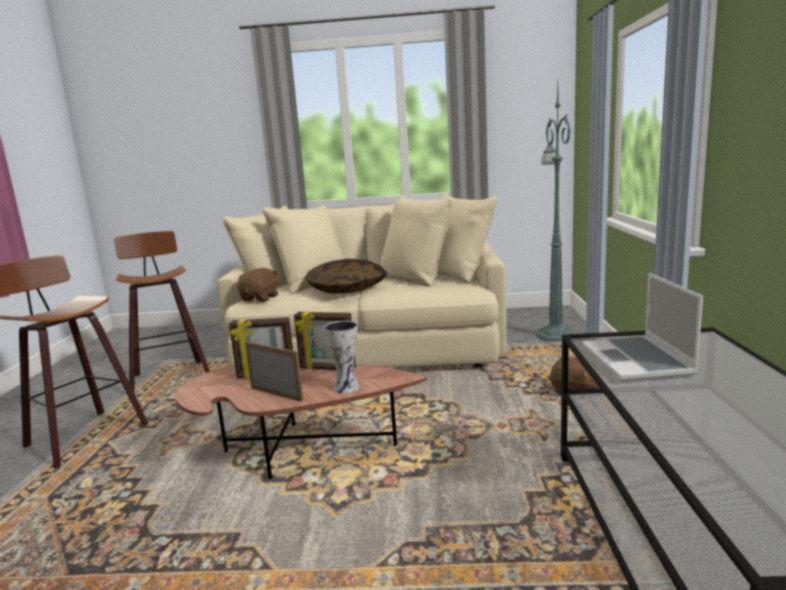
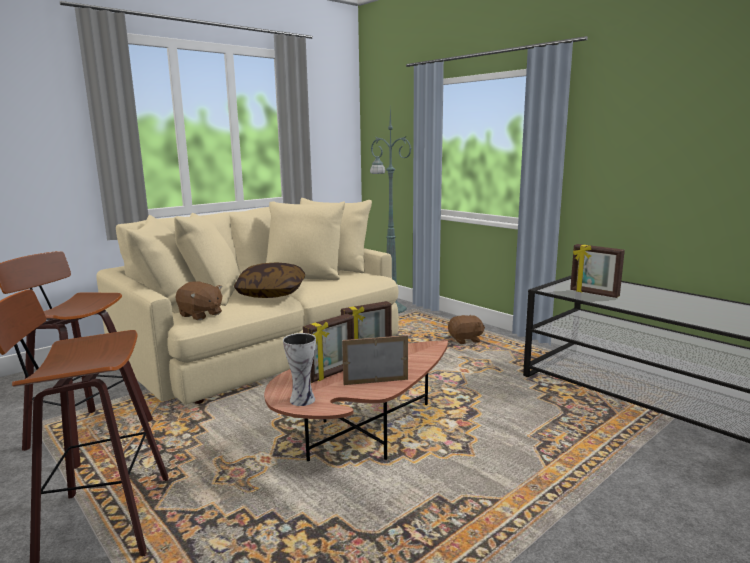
camera: 45 degrees left, 0 degrees up
(260, 298) = (200, 315): brown plush toy -> brown plush toy turned 150 degrees clockwise
(348, 387) = (416, 361): vase -> vase (303, 399)
(638, 361) = (594, 293): laptop -> picture frame

